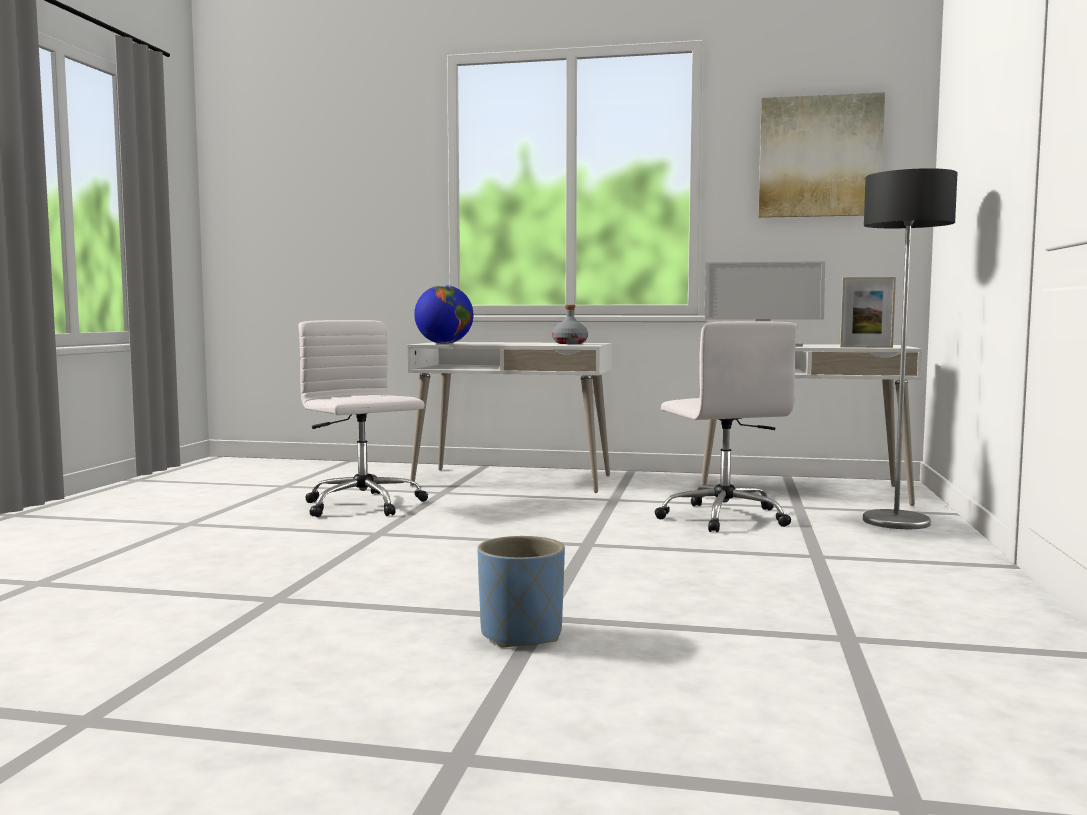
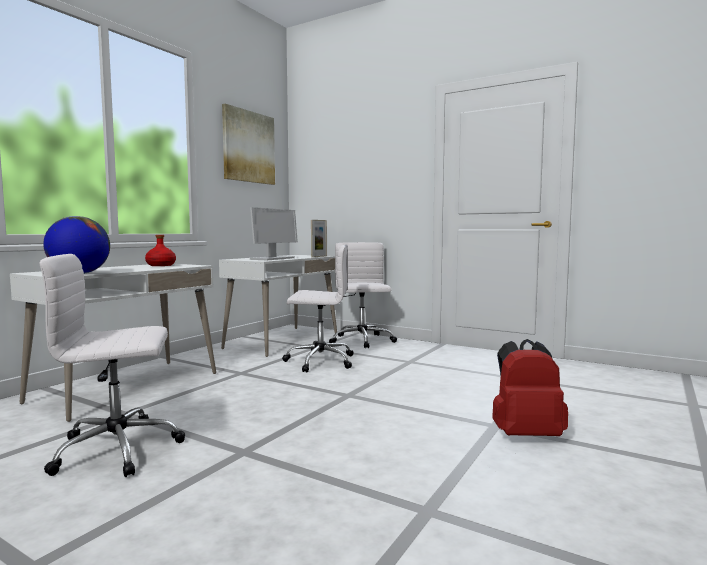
camera: 70 degrees left, 0 degrees up
(521, 635) = (525, 434): blue planter -> red backpack
(570, 343) = (161, 265): grey bottle -> red bottle
(896, 521) = (362, 341): floor lamp -> white office chair

